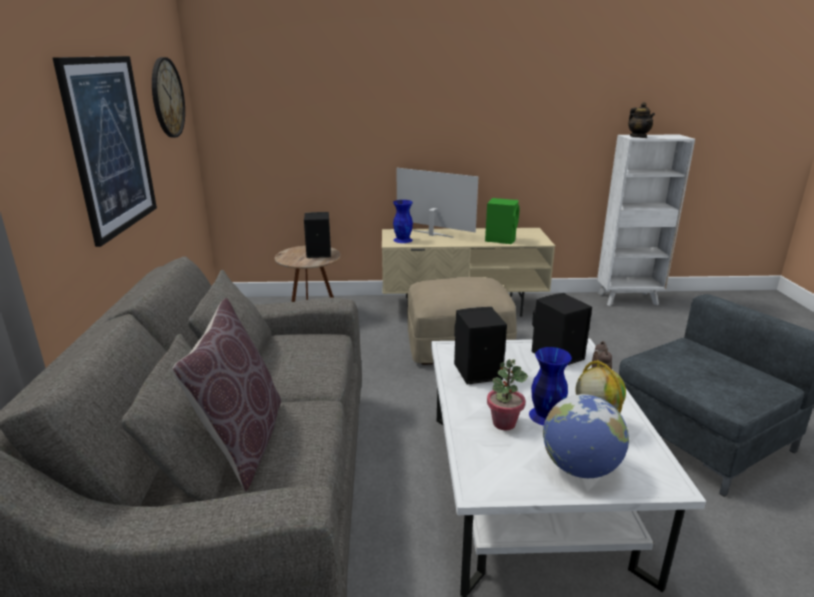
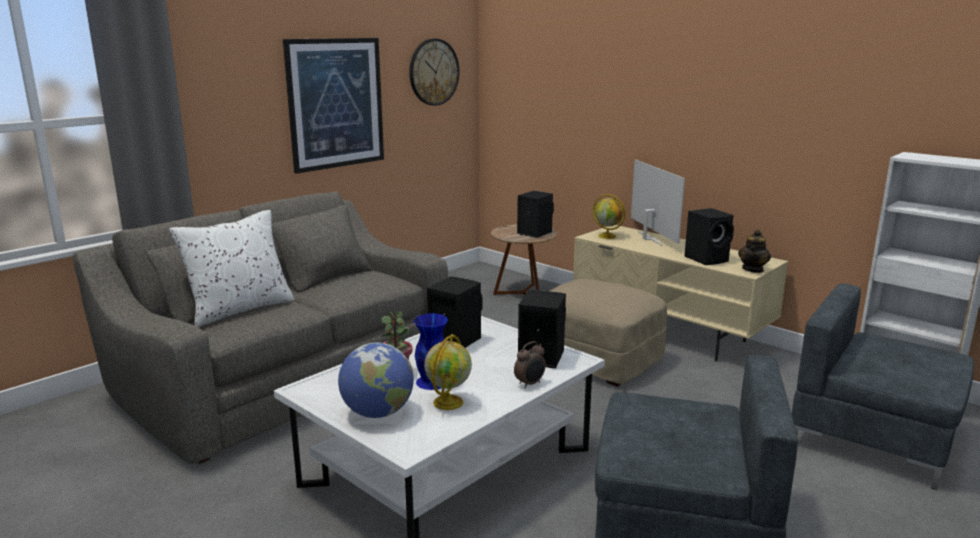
camera: 45 degrees right, 5 degrees down
(243, 441) = (239, 309): brown pillow -> white pillow
(403, 240) = (608, 236): blue vase -> globe
(501, 239) = (707, 259): green speaker -> black speaker
(638, 137) = (916, 157): teapot -> teapot (753, 269)
(661, 330) = (874, 437): none -> grey armchair

